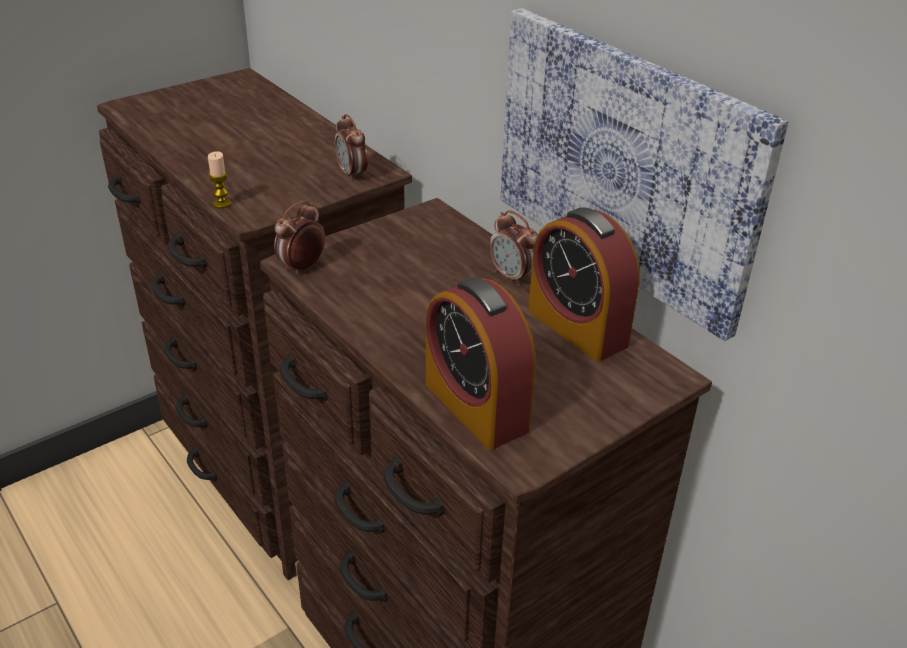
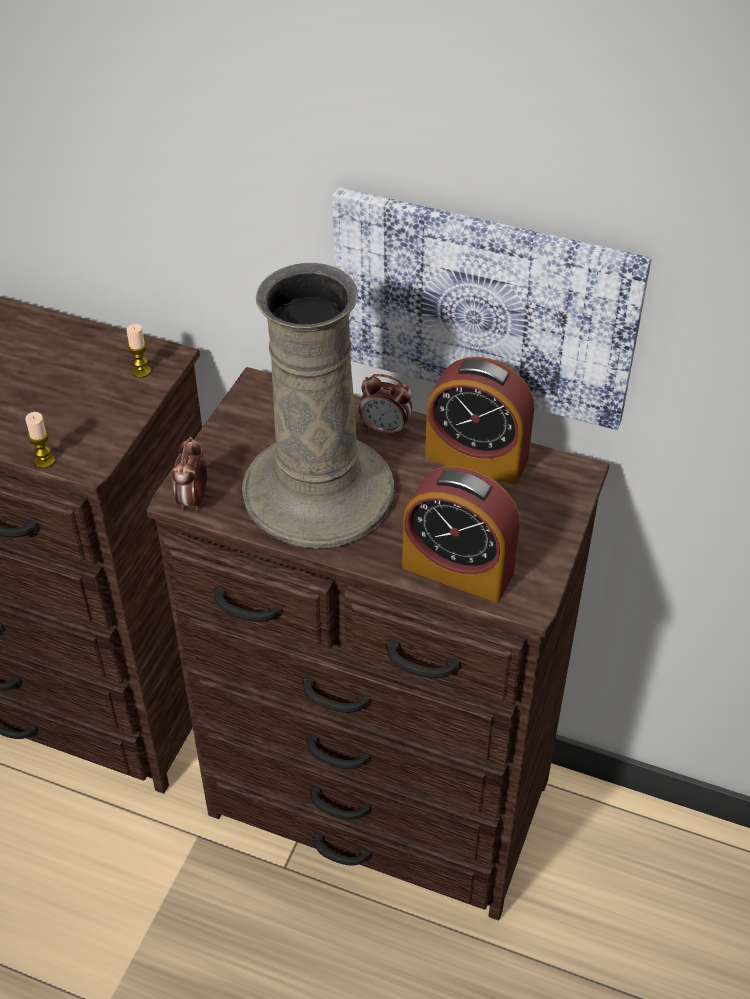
camera: 30 degrees left, 10 degrees up
(352, 174) = (141, 371): alarm clock -> candle
(409, 300) = (320, 492): none -> beige vase

